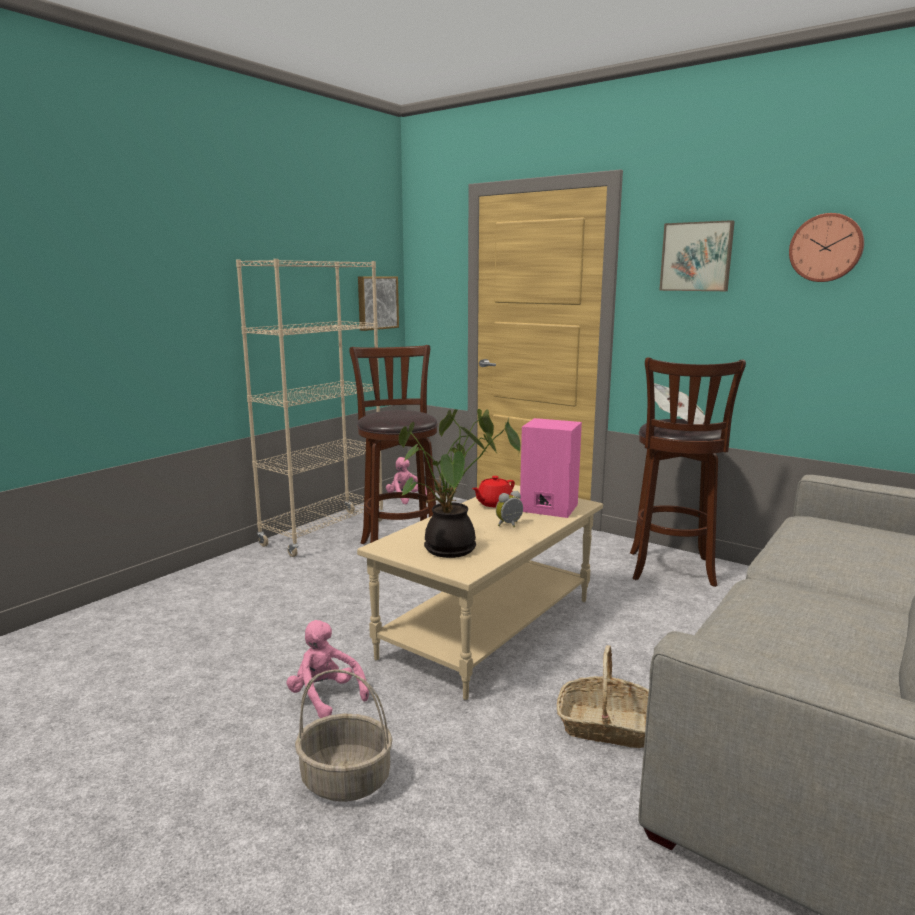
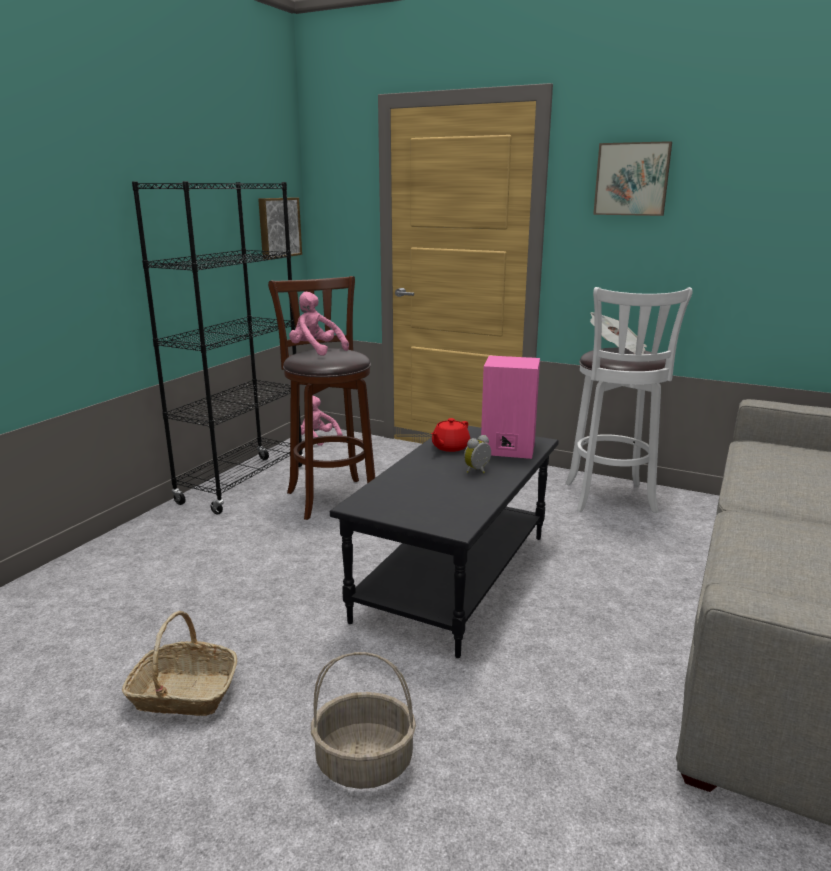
camera: 10 degrees left, 5 degrees up
(324, 533) = (243, 484): beige bookcase -> black bookcase
(325, 697) = (309, 671): pink plush toy -> pink plush toy (316, 351)
(451, 551) = (432, 505): potted plant -> none
(490, 629) = (456, 577): beige coffee table -> black coffee table
(606, 726) = (605, 669): basket -> basket (183, 693)
(671, 571) = (611, 499): brown stool -> white stool
(826, 248) = (764, 171): wall clock -> none

